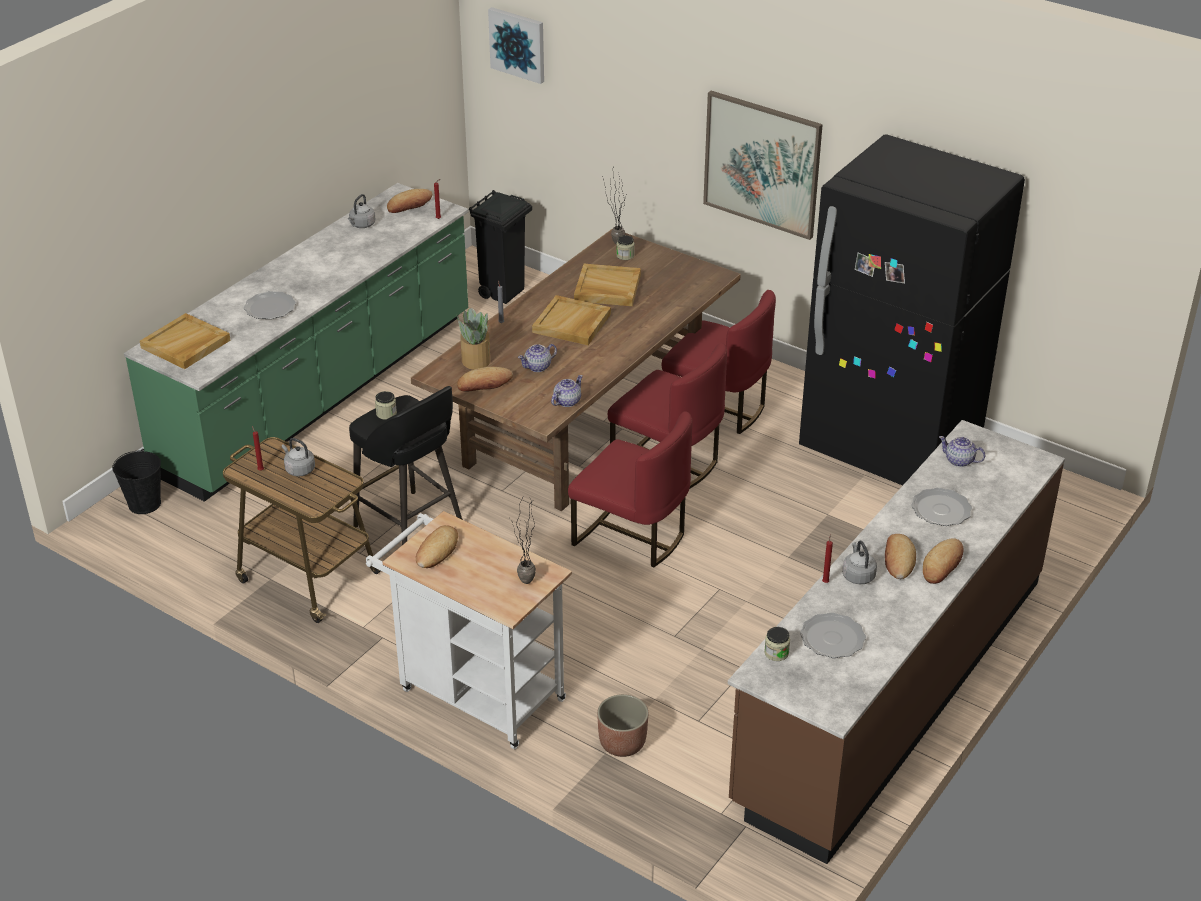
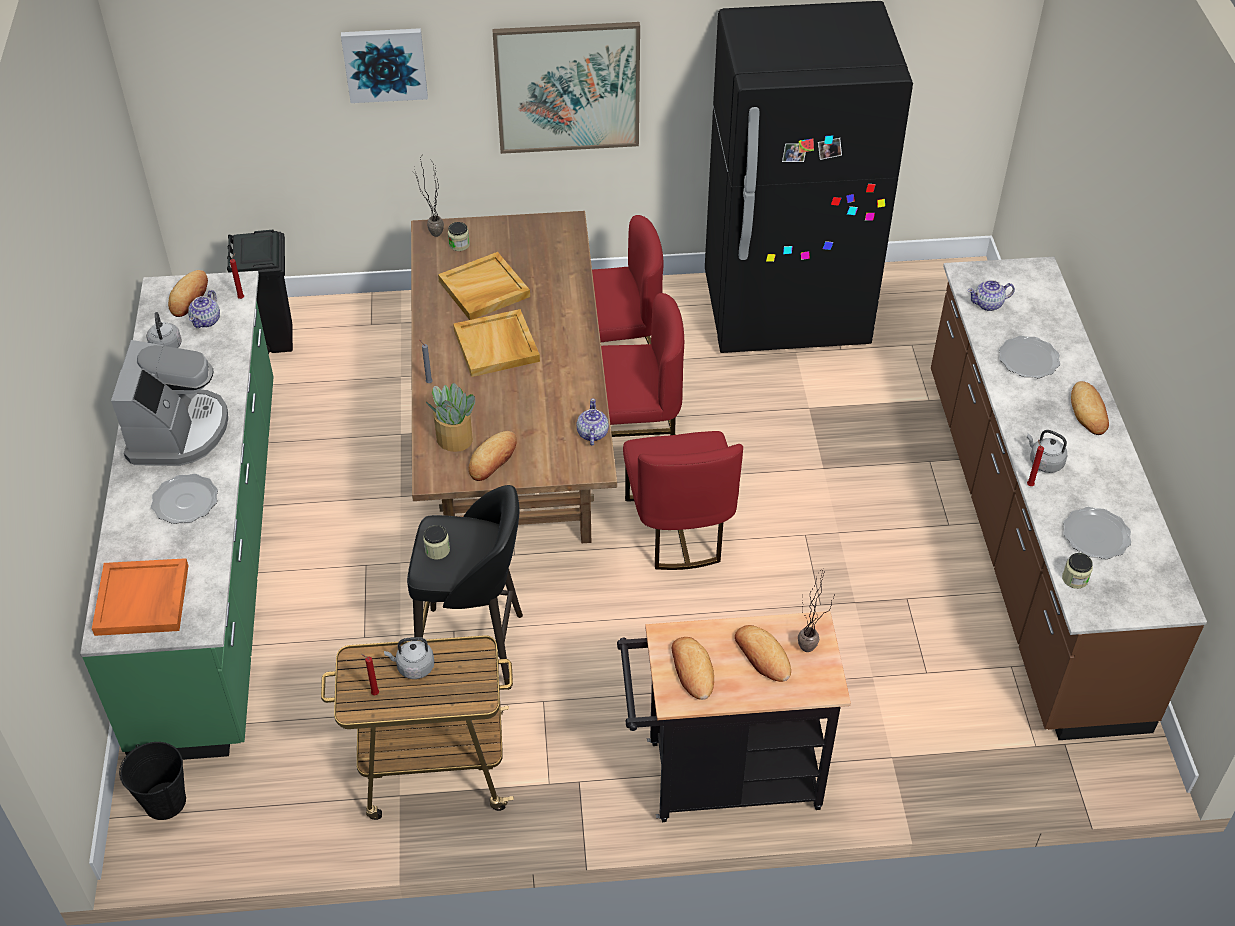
camera: 40 degrees left, 10 degrees up
(185, 344) = (143, 600): beige tray -> orange tray
(312, 271) = (178, 431): none -> coffee machine
(474, 691) = (721, 777): white cart -> black cart
(518, 44) = (210, 57): picture -> picture (385, 64)
(538, 367) = (521, 411): teapot -> teapot (206, 320)
(622, 743) = (894, 738): planter -> none
(631, 536) = (679, 529): red chair -> red chair turned 90 degrees clockwise
(898, 560) = (1054, 428): bread -> bread (762, 656)

